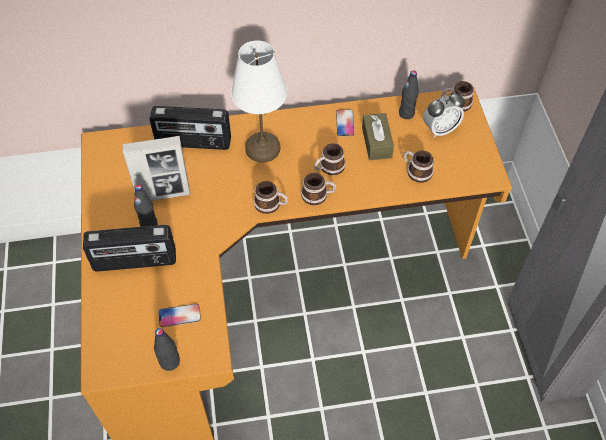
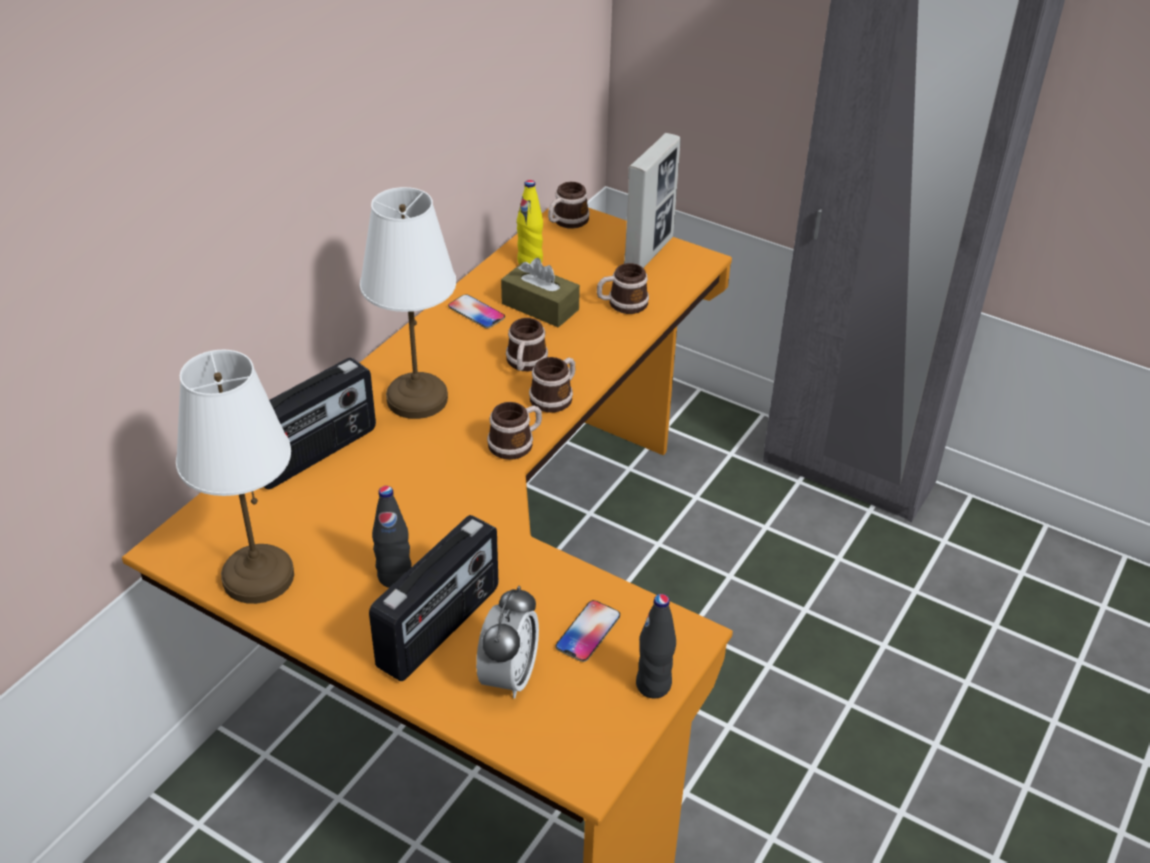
camera: 50 degrees left, 15 degrees down
(107, 182) = (257, 578): none -> white table lamp
(164, 194) = (363, 532): picture frame -> picture frame (648, 252)
(406, 113) = (530, 261): black bottle -> yellow bottle
(440, 129) = (587, 253): alarm clock -> alarm clock (508, 676)

